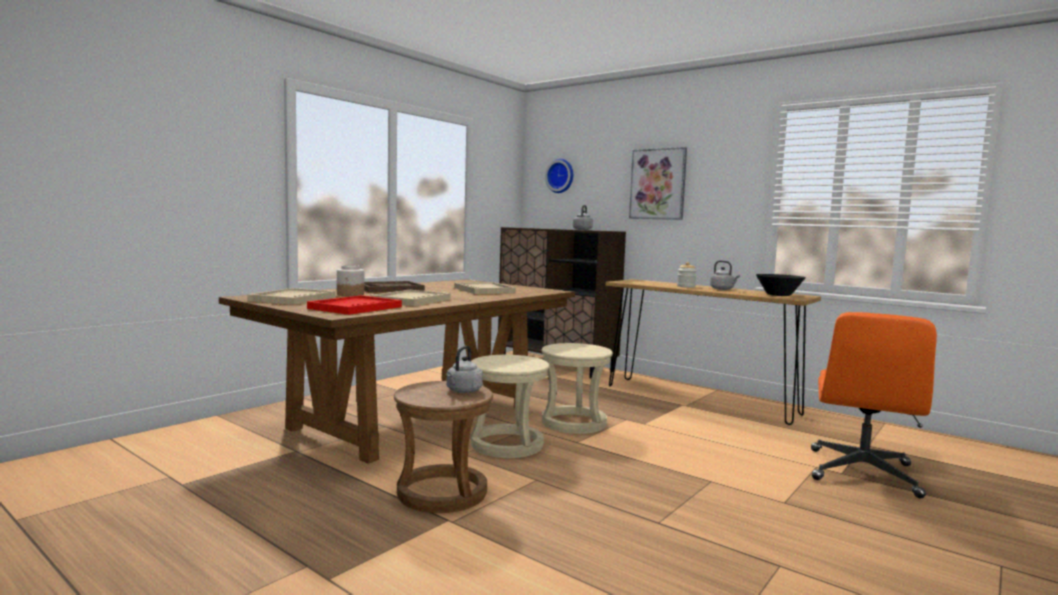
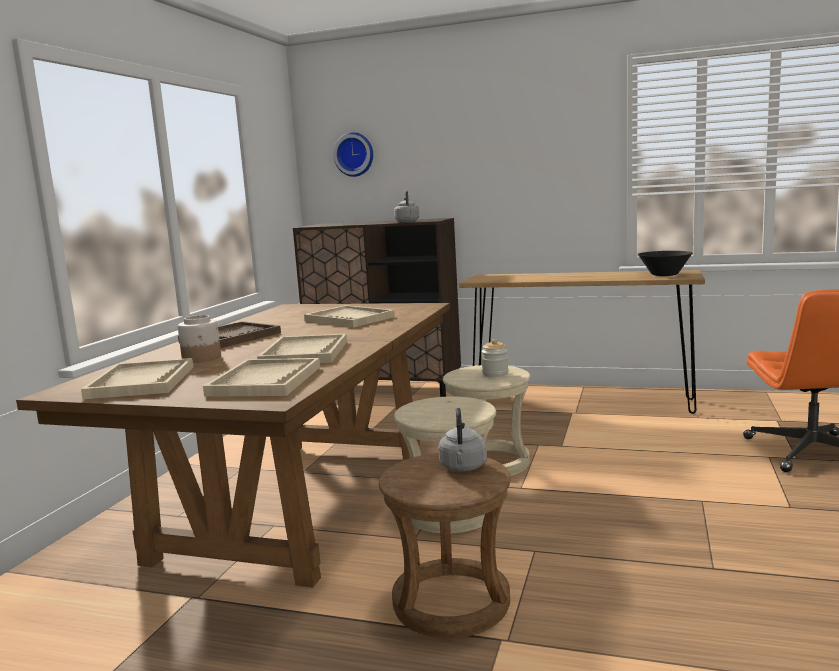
camera: 20 degrees left, 5 degrees up
(355, 308) = (265, 381): red tray -> beige tray
(658, 184) = (488, 157): picture -> none
(686, 286) = (555, 277): jar -> jar (495, 374)
(723, 289) = (597, 275): grey kettle -> none

